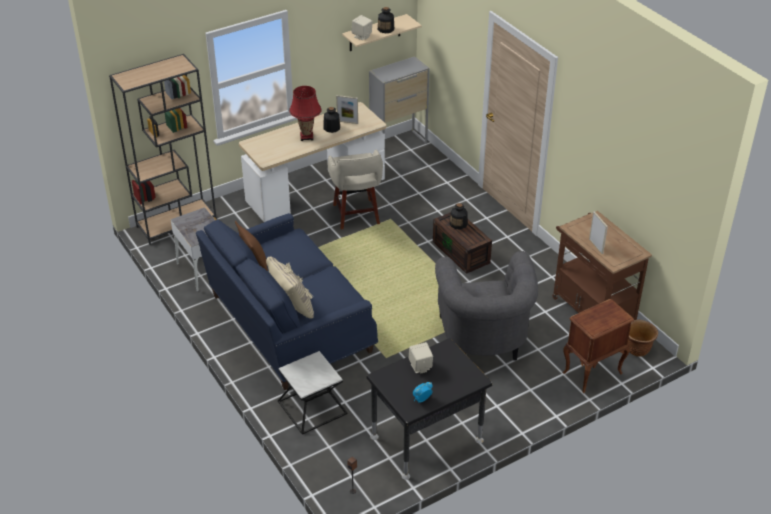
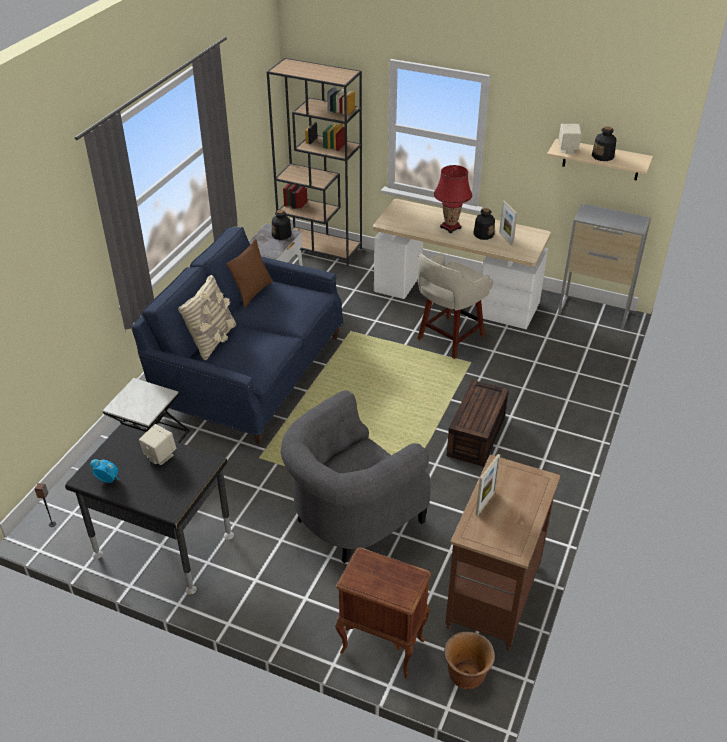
camera: 55 degrees right, 0 degrees up
(458, 224) = (485, 401): bottle -> bottle (282, 235)

